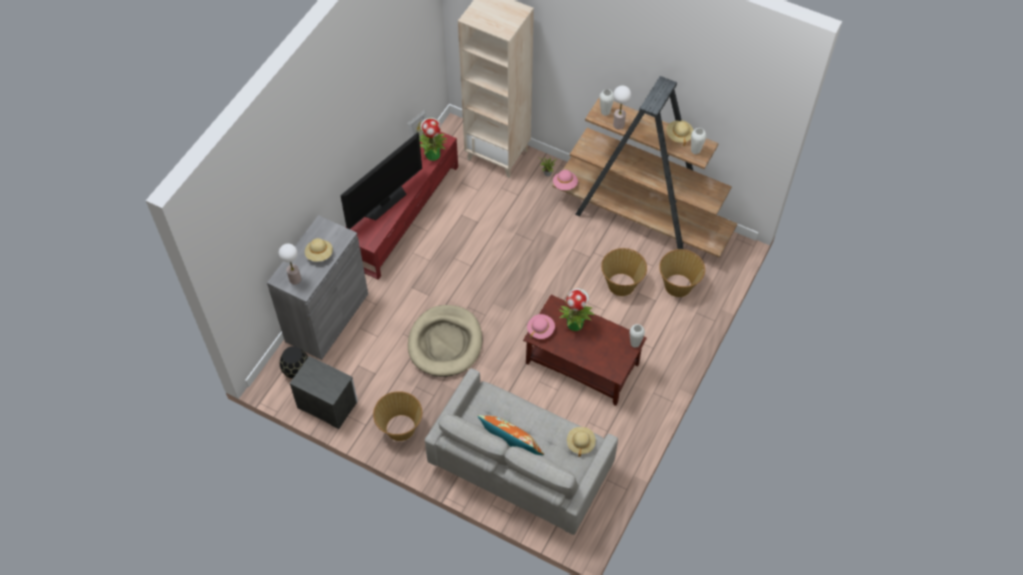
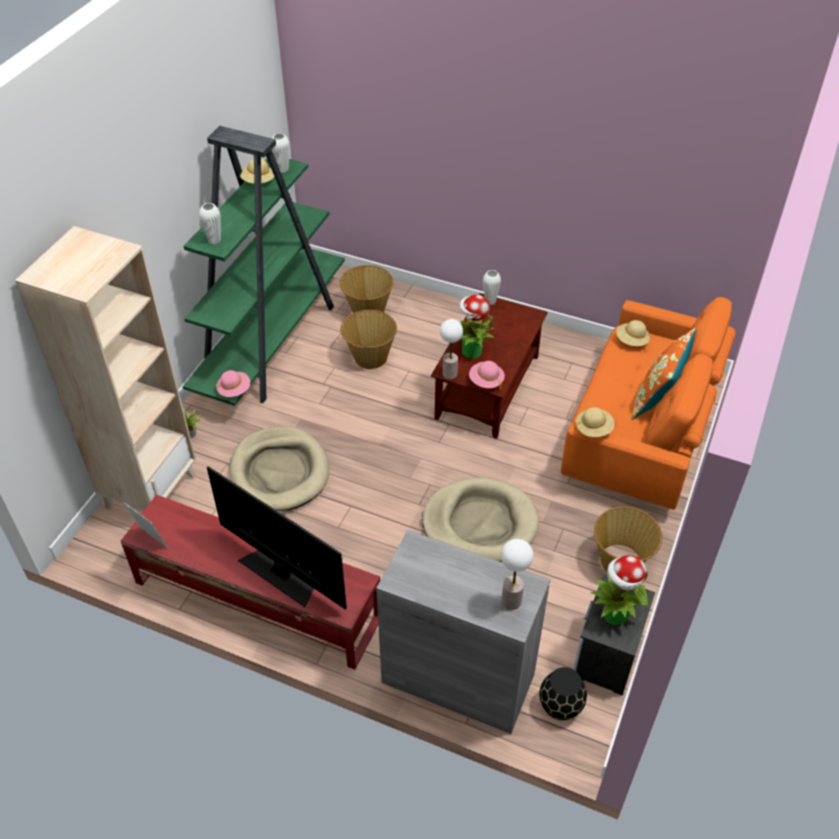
camera: 95 degrees left, 10 degrees down
(319, 254) = (457, 573): beige hat -> beige hat (593, 429)
(432, 154) = (186, 521): potted plant -> potted plant (615, 614)
(507, 225) = (279, 472): none -> beige dog bed
(520, 467) = (639, 435): grey sofa -> orange sofa
(619, 124) = (237, 228): table lamp -> table lamp (449, 374)
(642, 219) = (272, 342): brown bookcase -> green bookcase

